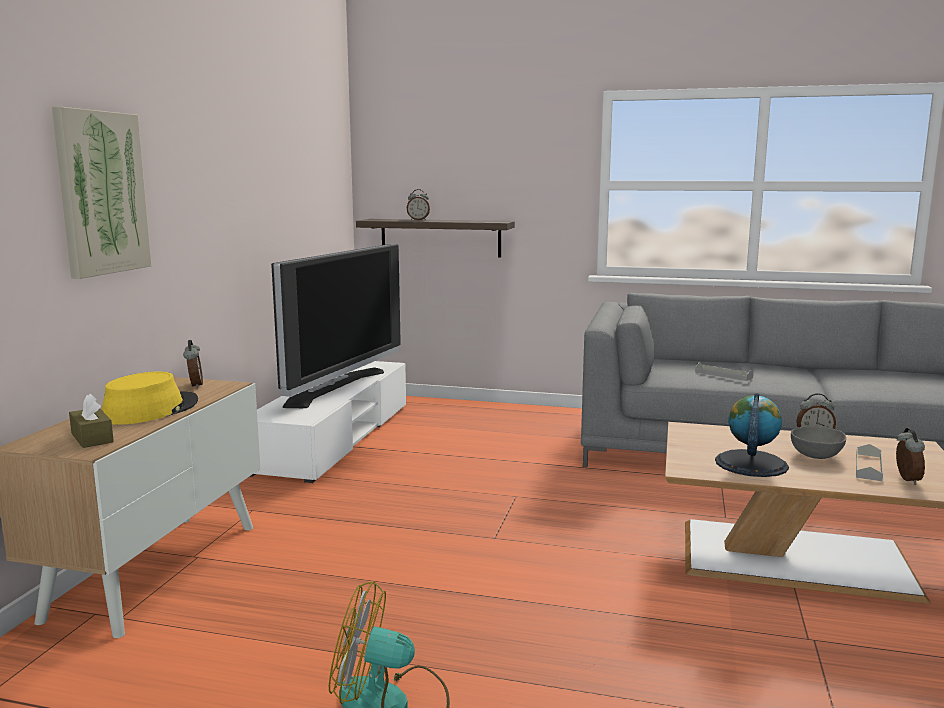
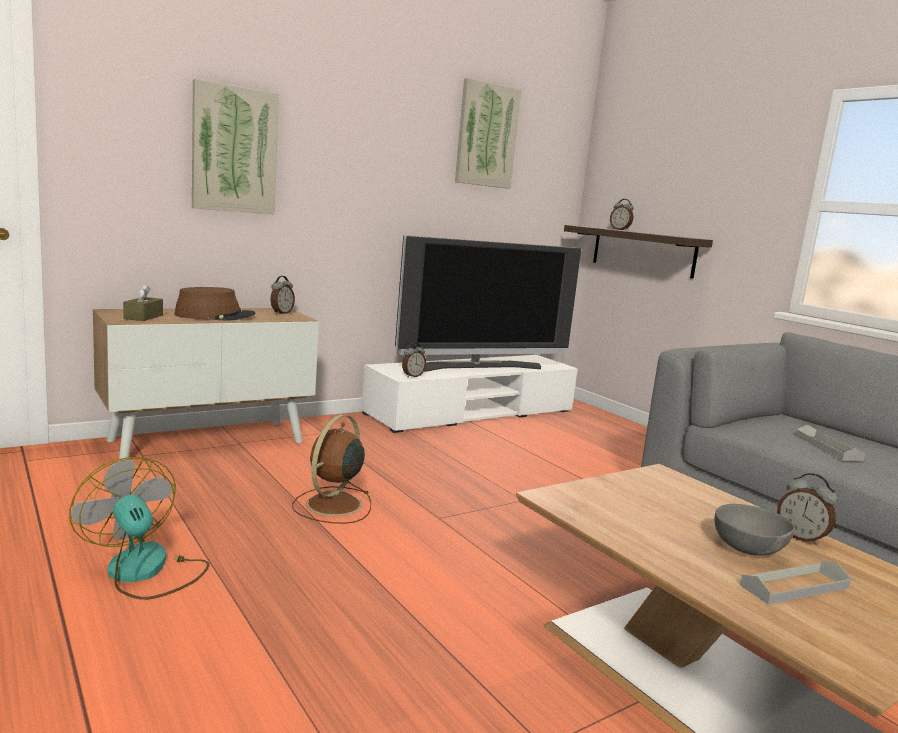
camera: 40 degrees right, 0 degrees up
(151, 410) = (215, 315): yellow hat -> brown hat
(289, 137) = (486, 135): none -> picture
(404, 568) = (332, 505): none -> brown fan
(750, 463) = (639, 521): globe -> none
(906, 479) = (812, 619): alarm clock -> alarm clock (412, 376)

